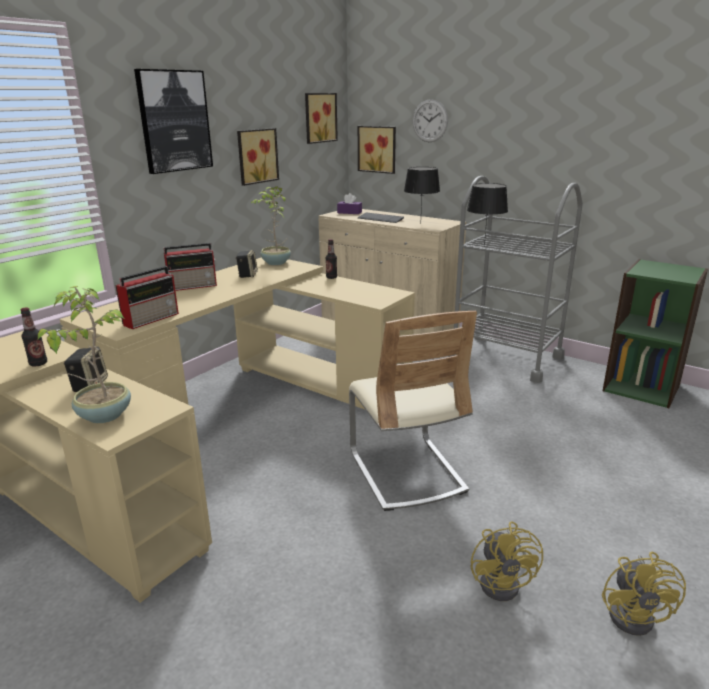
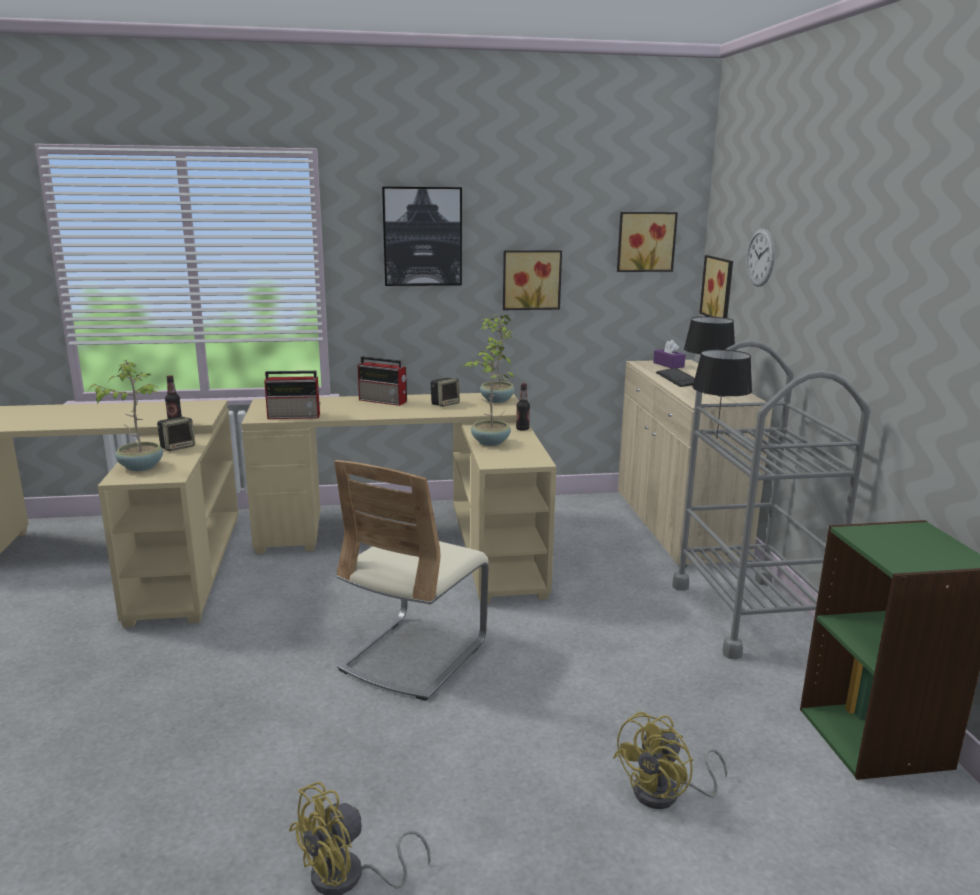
camera: 45 degrees right, 5 degrees down
(338, 292) = (490, 443): none -> potted plant
(504, 582) = (311, 775): yellow fan -> yellow fan (666, 794)

